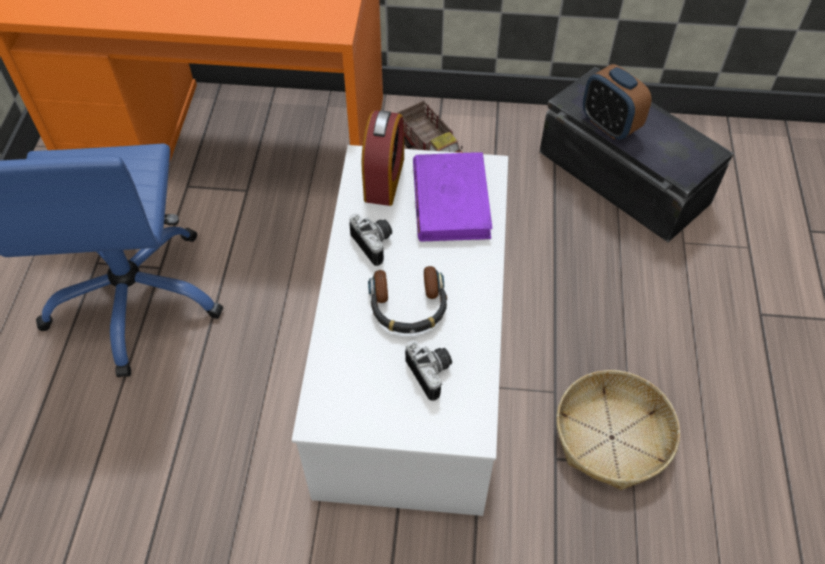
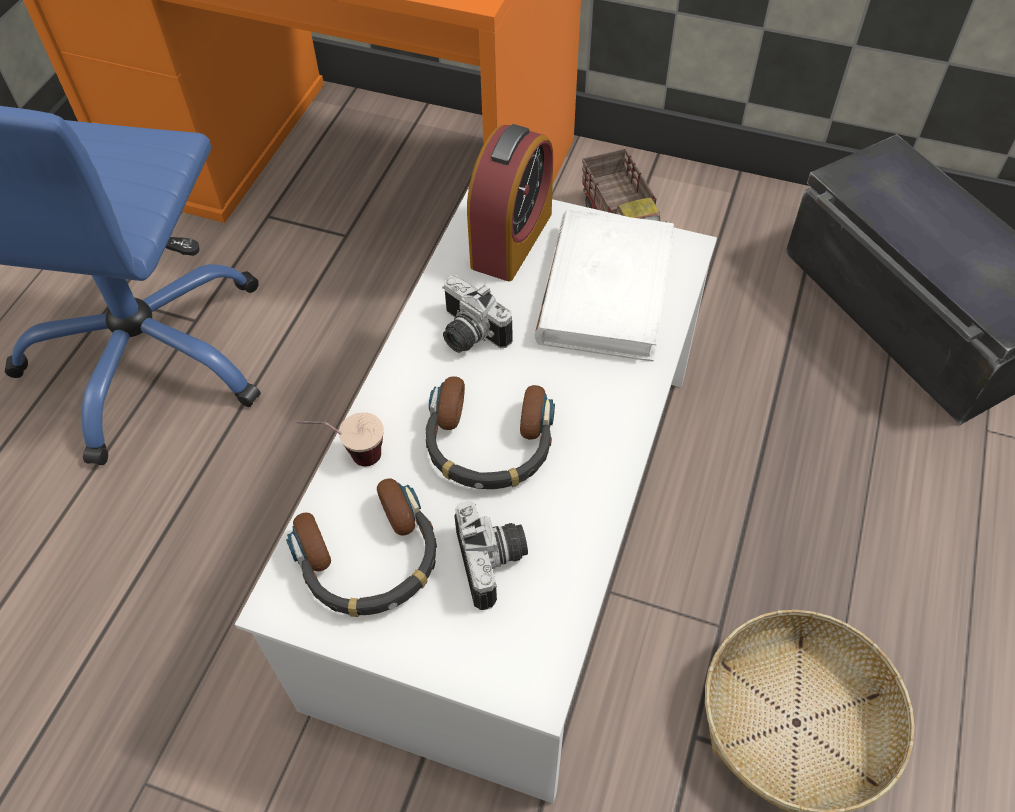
camera: 15 degrees right, 0 degrees up
(327, 331) = (348, 457): none -> cup
(359, 387) = (370, 560): none -> headphones
(375, 243) = (468, 335): camera -> camera turned 150 degrees clockwise
(451, 200) = (606, 290): purple book -> white book
(609, 125) = (900, 223): alarm clock -> none

